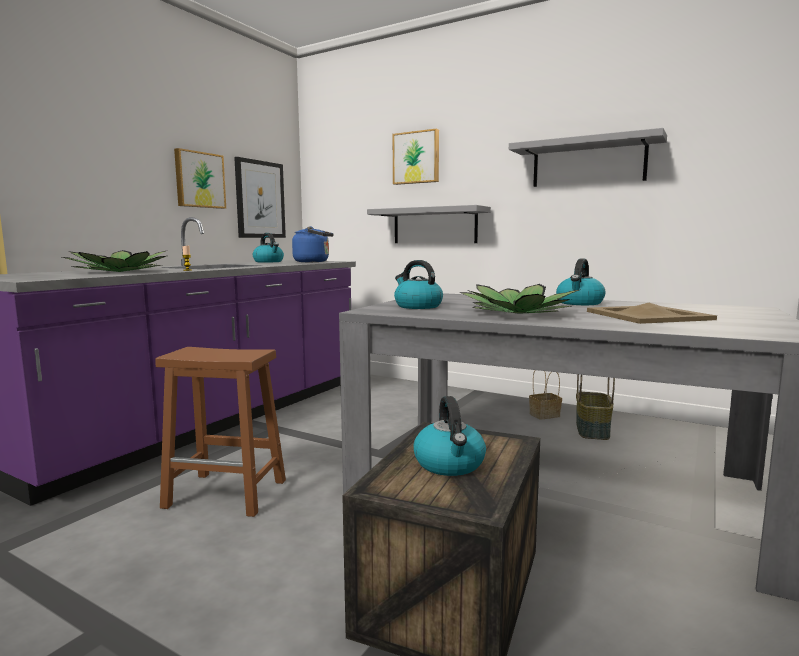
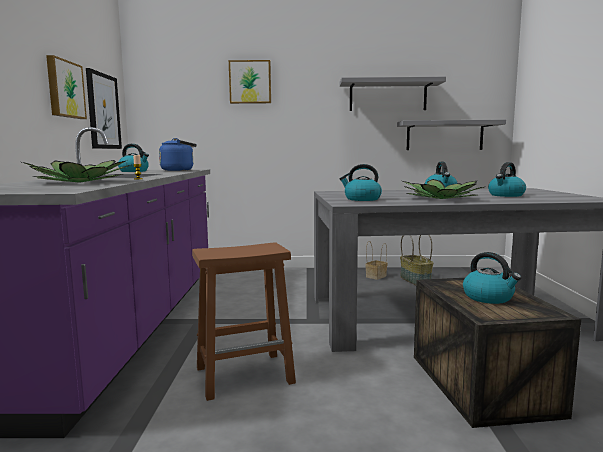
camera: 30 degrees left, 0 degrees up
(434, 226) = (268, 139): grey shelf -> grey shelf (444, 136)
(649, 315) = (506, 195): beige tray -> kettle

